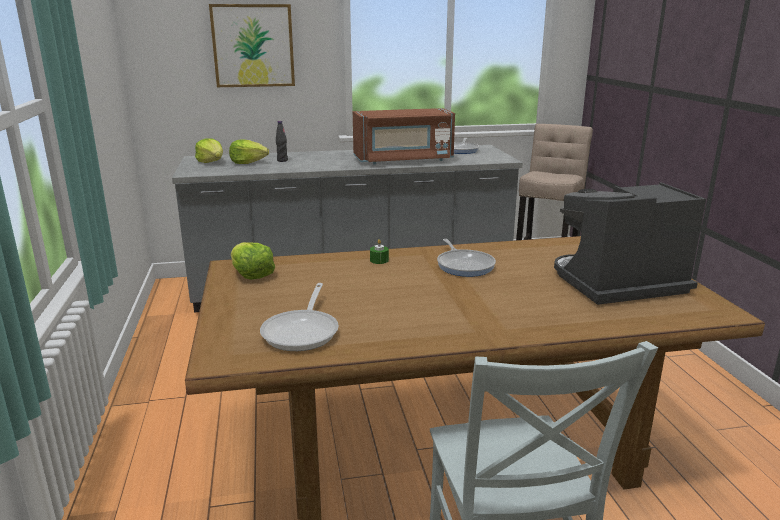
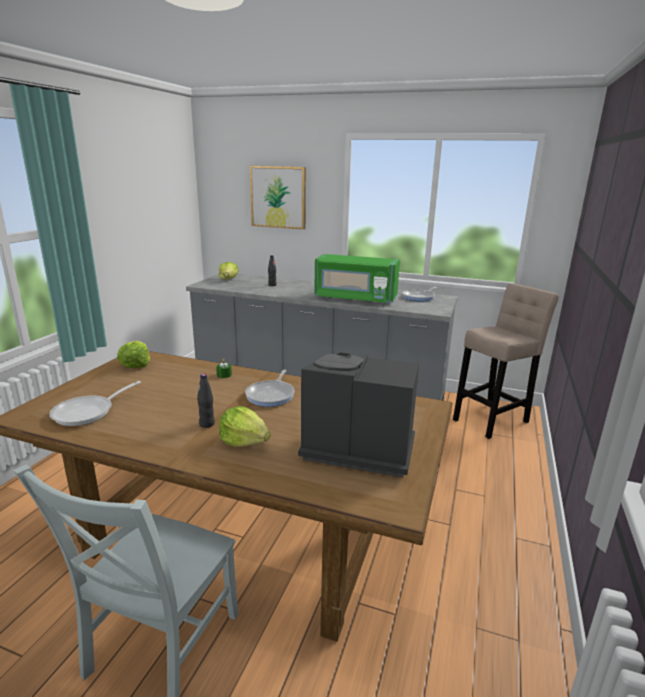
camera: 30 degrees right, 0 degrees up
(248, 162) = (248, 283): lettuce -> lettuce (244, 441)
(403, 160) = (355, 298): brown microwave -> green microwave
(456, 304) = (207, 424): none -> black bottle

